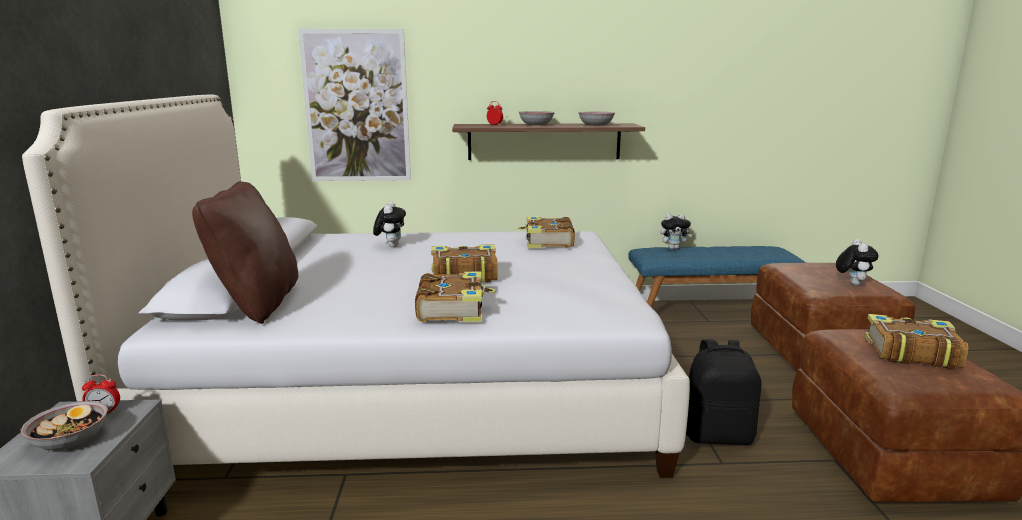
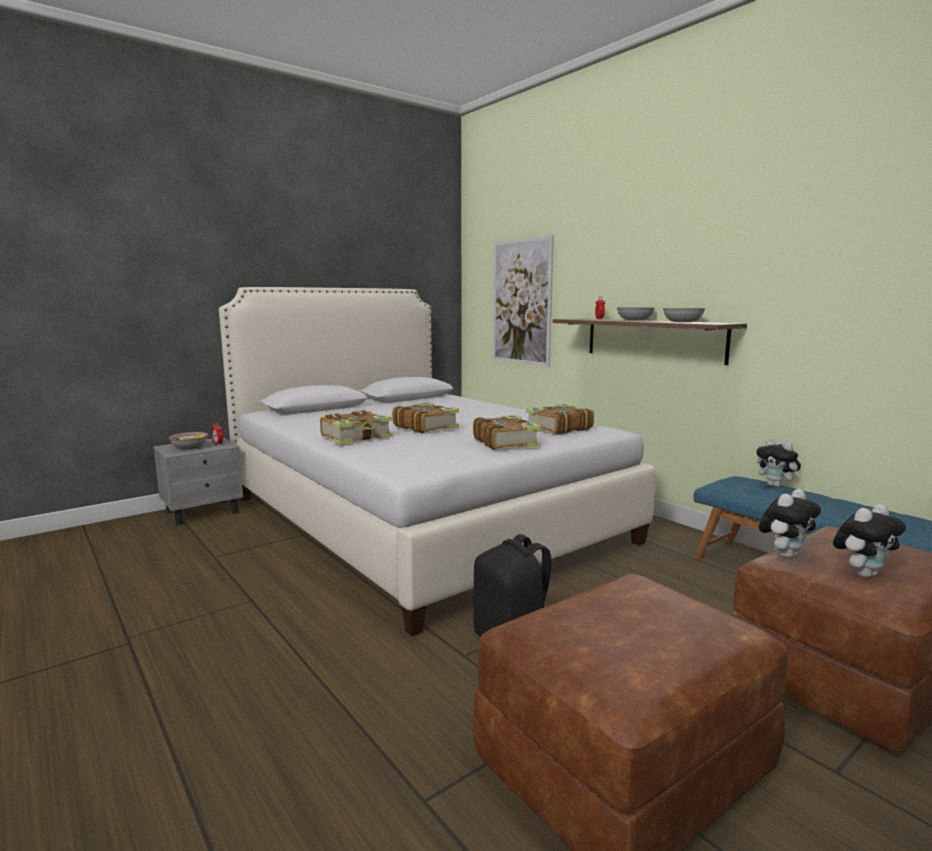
camera: 55 degrees right, 5 degrees down
(257, 304) = (313, 413): brown pillow -> none
(391, 246) = (462, 408): plush toy -> plush toy (785, 554)
(910, 352) = (641, 625): book -> book (506, 442)

